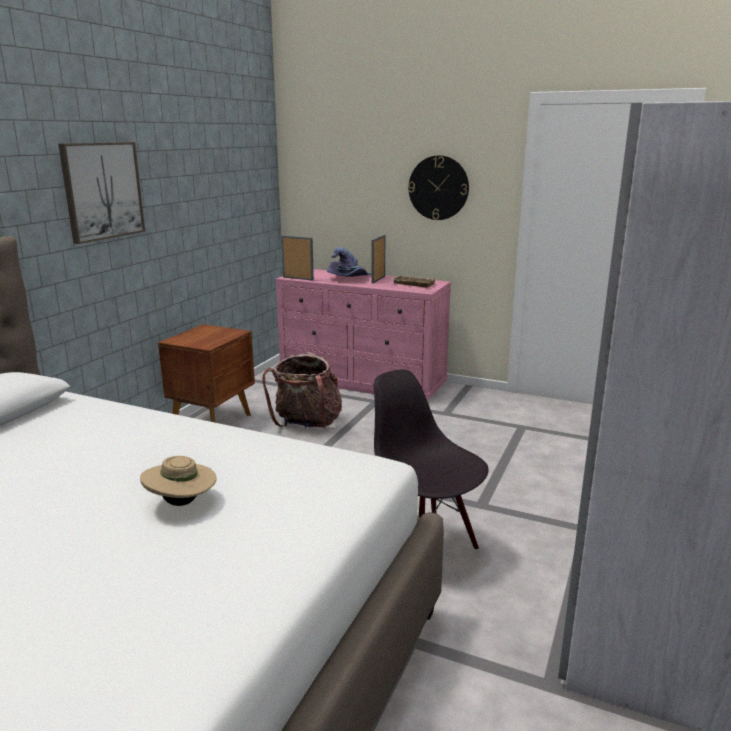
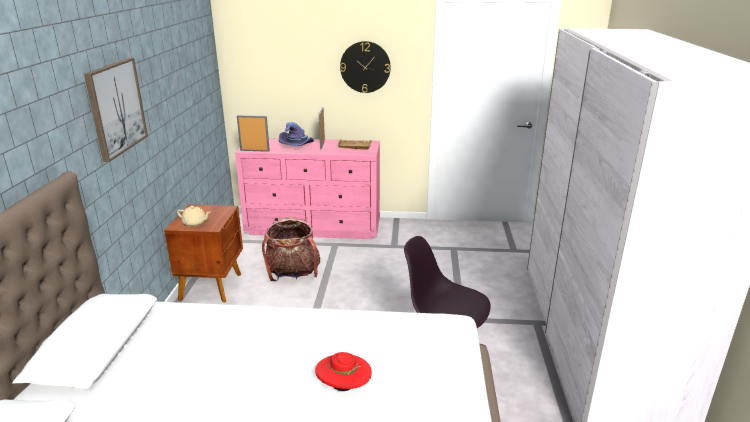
camera: 20 degrees left, 5 degrees up
(182, 503) = (344, 387): beige hat -> red hat
(193, 340) = (195, 223): none -> beige teapot

